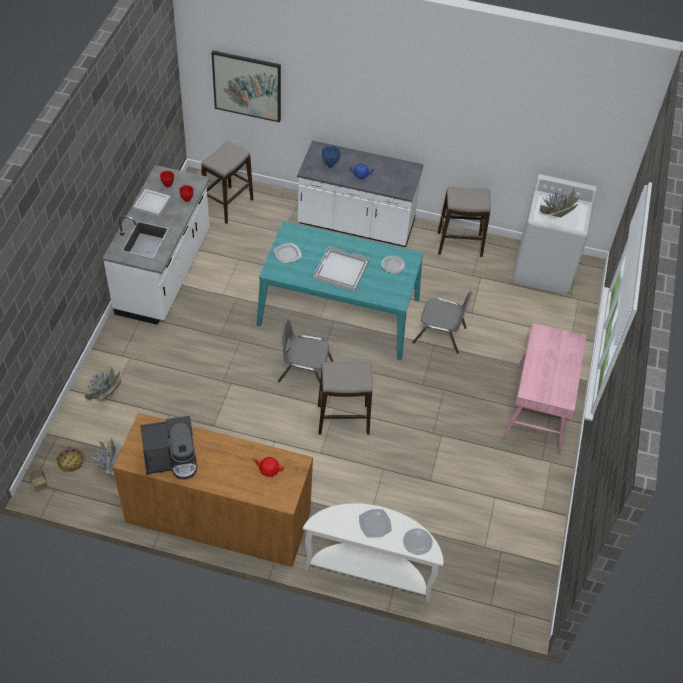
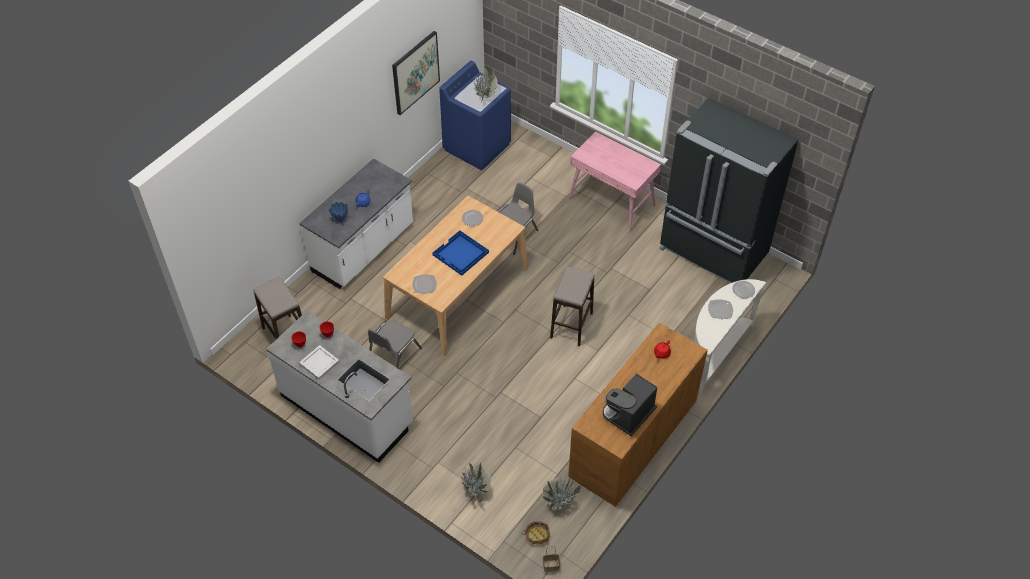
camera: 65 degrees left, 0 degrees up
(172, 459) = (629, 415): coffee machine -> coffee machine turned 150 degrees counterclockwise
(247, 85) = (240, 230): picture -> picture (415, 72)
(305, 371) = (511, 336): grey chair -> grey chair (394, 355)
(339, 311) = (457, 293): turquoise dining table -> beige dining table
(340, 270) = (460, 254): white tray -> blue tray
(459, 244) = (424, 188): stool -> none
(520, 532) = (712, 253): none -> black fridge
(544, 269) = (477, 146): white washing machine -> blue washing machine

